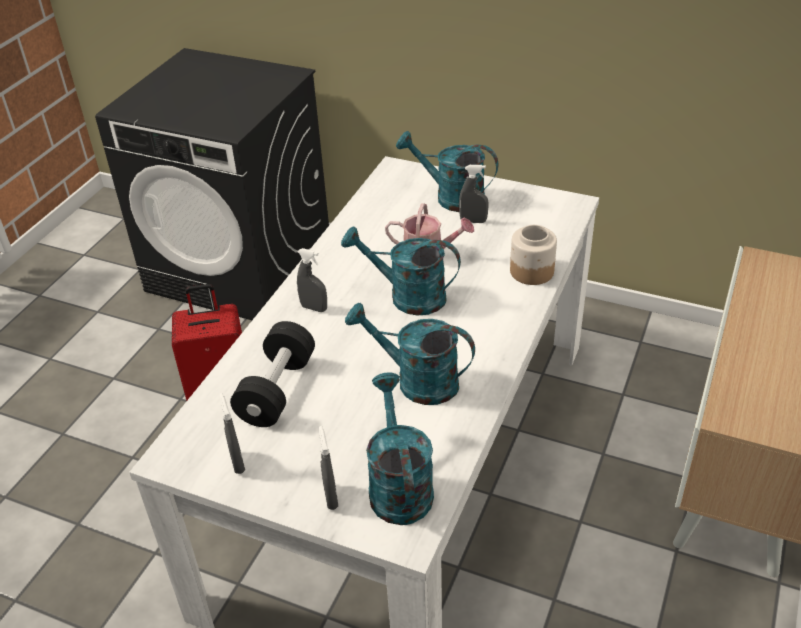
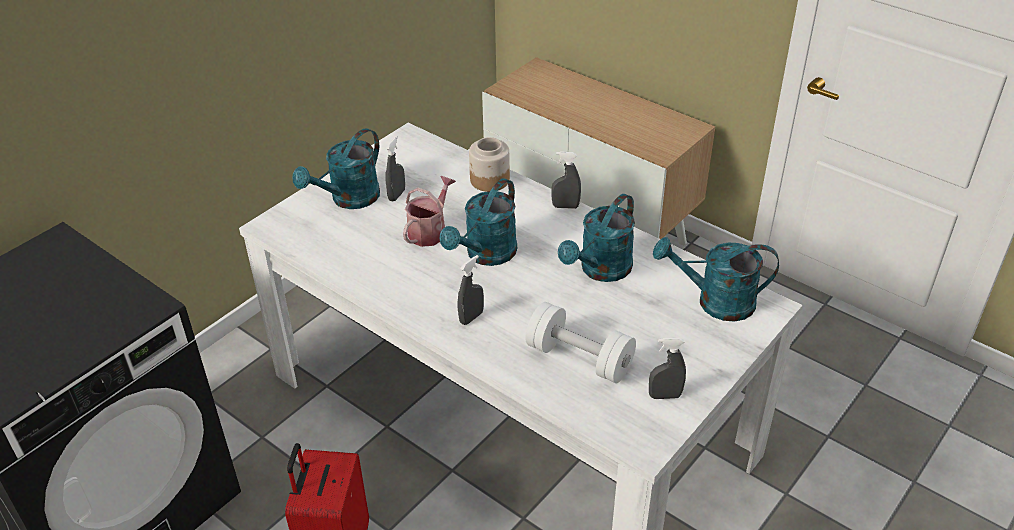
camera: 75 degrees left, 0 degrees up
(277, 390) = (579, 358): black dumbbell -> white dumbbell
(331, 497) = (719, 342): grey spray bottle -> grey spray bottle (565, 206)

